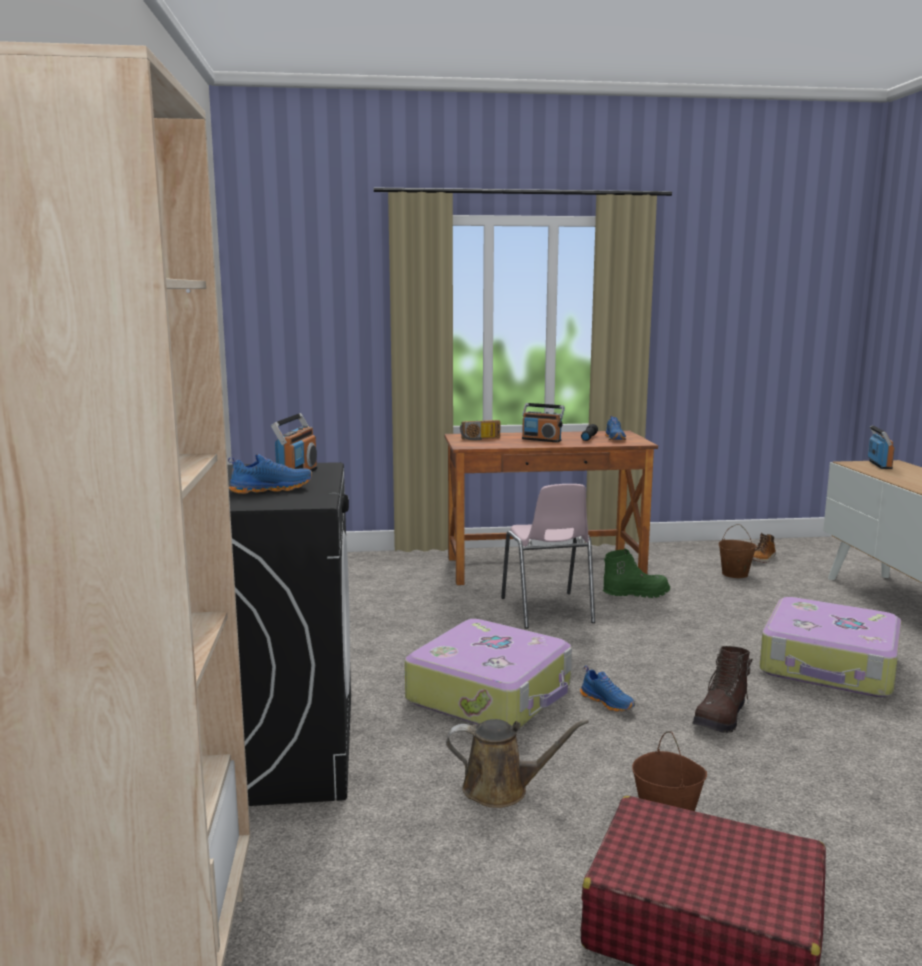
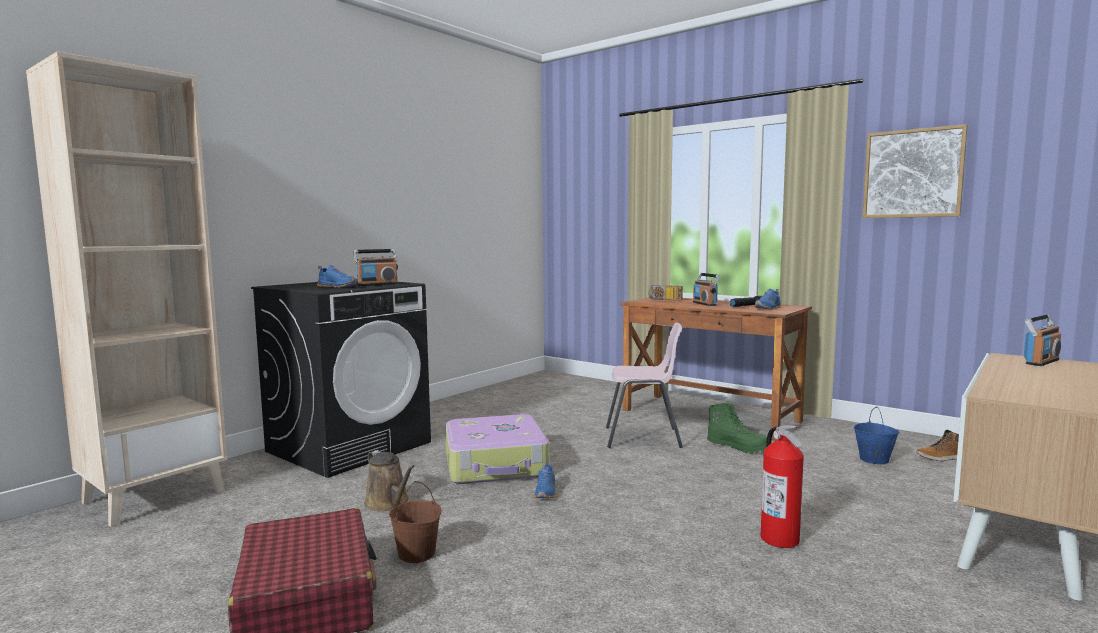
camera: 45 degrees right, 5 degrees down
(547, 611) = (643, 438): pink chair -> pink chair turned 120 degrees counterclockwise
(704, 292) = (913, 173): none -> picture
(722, 717) = (595, 528): brown boot -> none
(734, 574) = (873, 460): brown bucket -> blue bucket
(830, 665) = (780, 539): suitcase -> fire extinguisher

